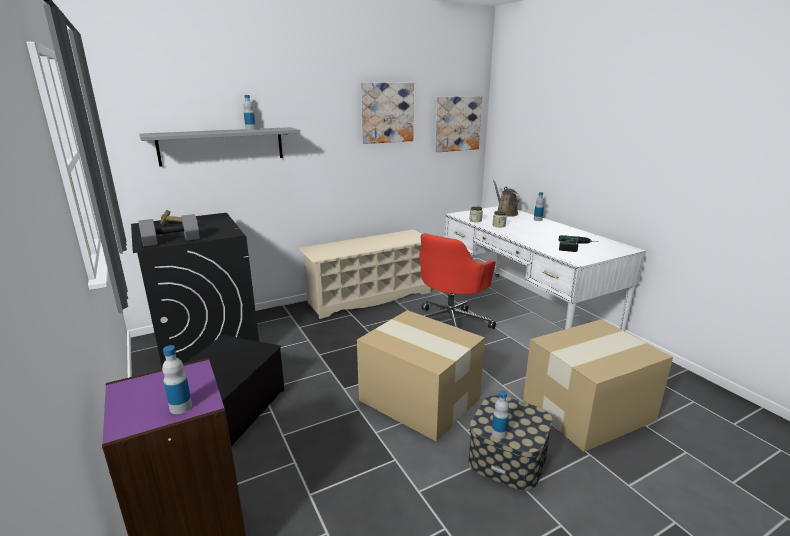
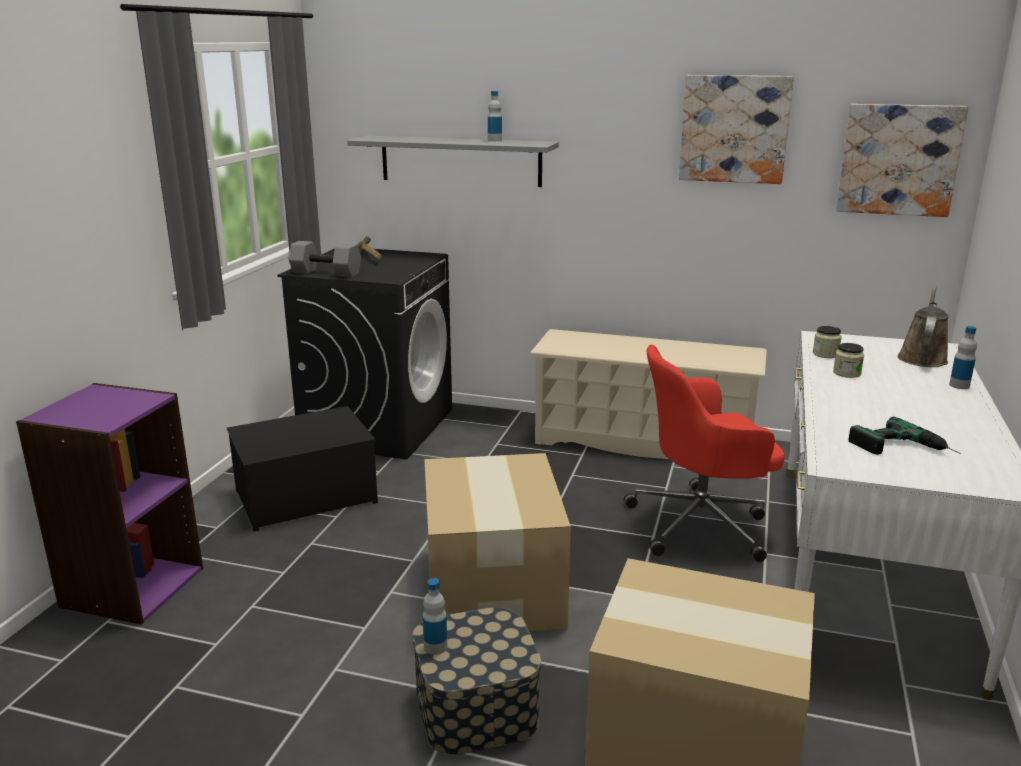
camera: 45 degrees right, 0 degrees up
(181, 407) = (91, 419): bottle -> none

